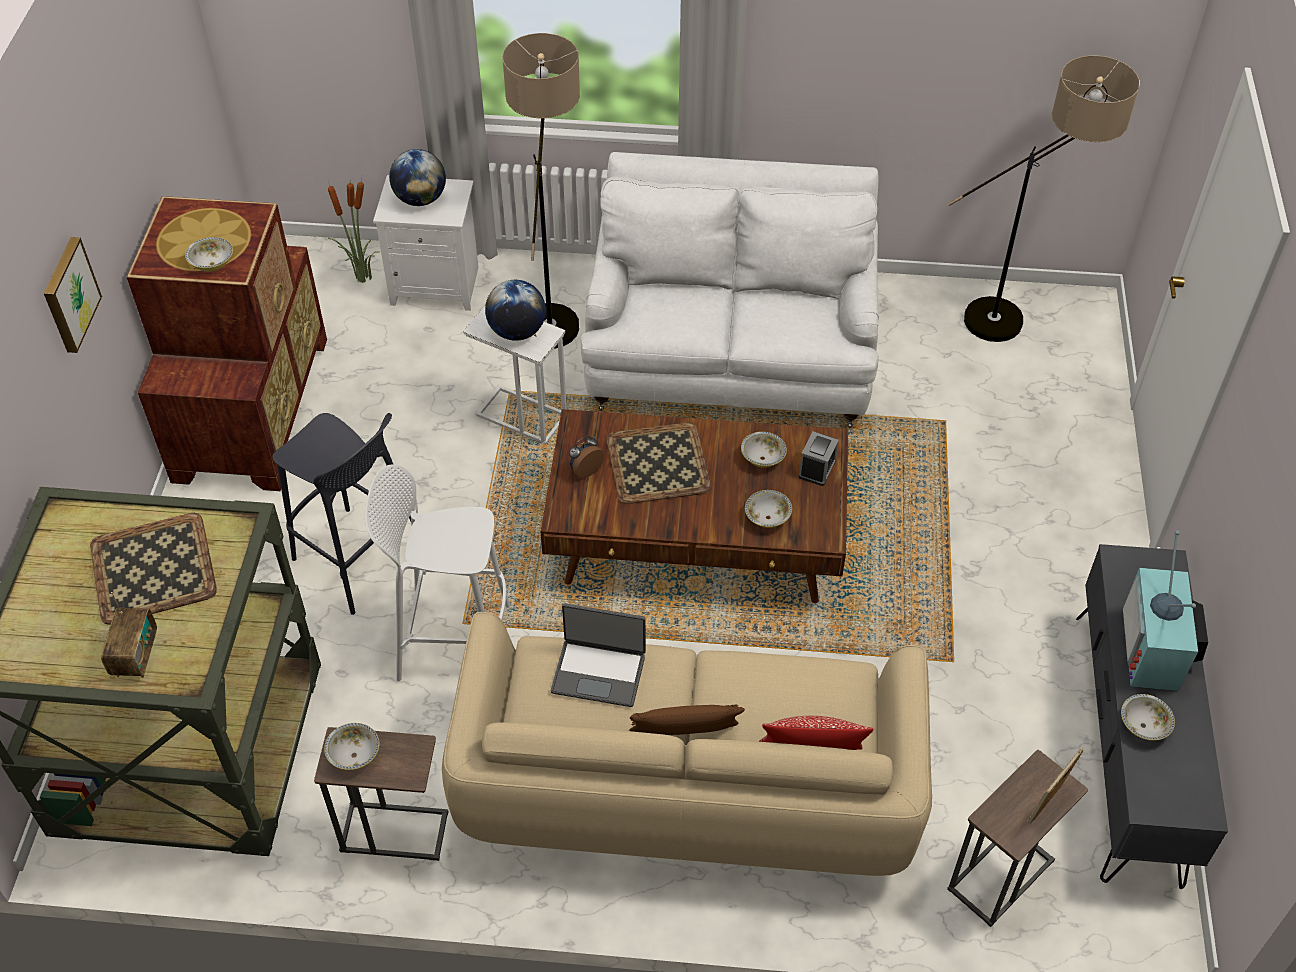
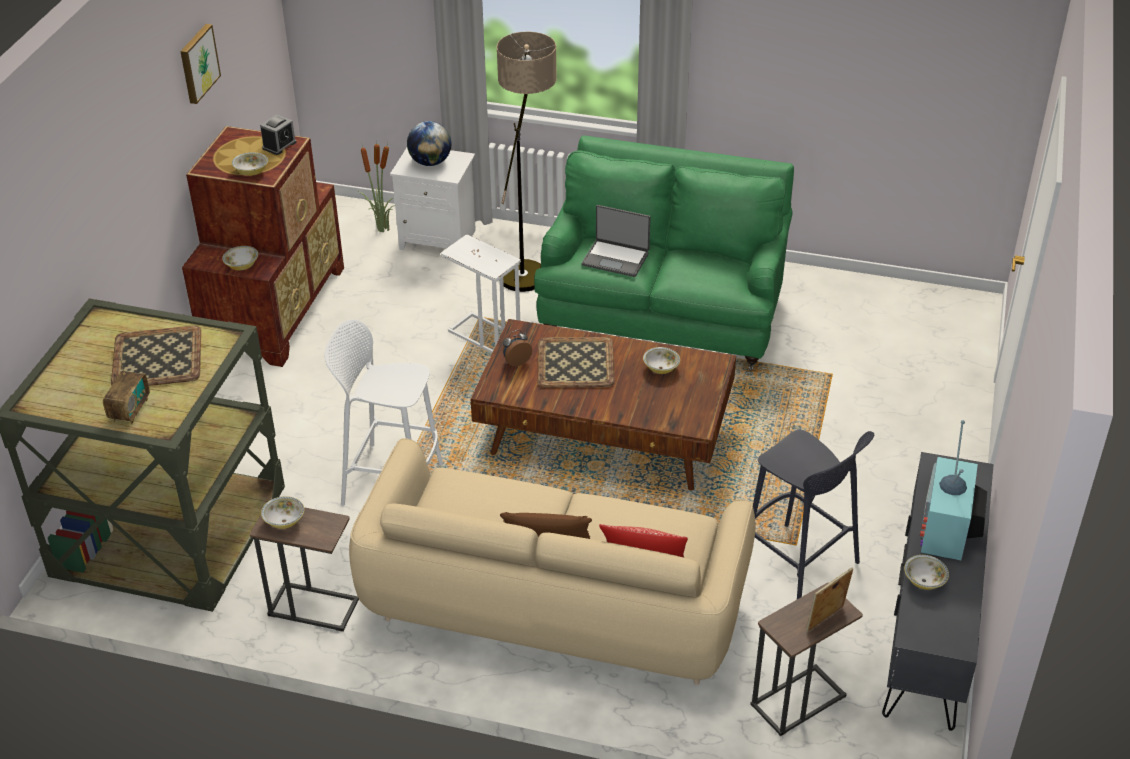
camera: 10 degrees right, 10 degrees down
(69, 294) = (137, 168): picture -> picture (197, 63)
(357, 558) = (331, 418): grey stool -> grey stool (798, 567)
(517, 331) = (483, 256): globe -> none
(599, 672) = (490, 495): laptop -> laptop (616, 258)
(731, 354) = (665, 309): white sofa -> green sofa
(767, 518) = (654, 409): bowl -> bowl (242, 265)
(817, 468) = (703, 379): alarm clock -> alarm clock (279, 145)
(1017, 321) = (911, 309): floor lamp -> none

